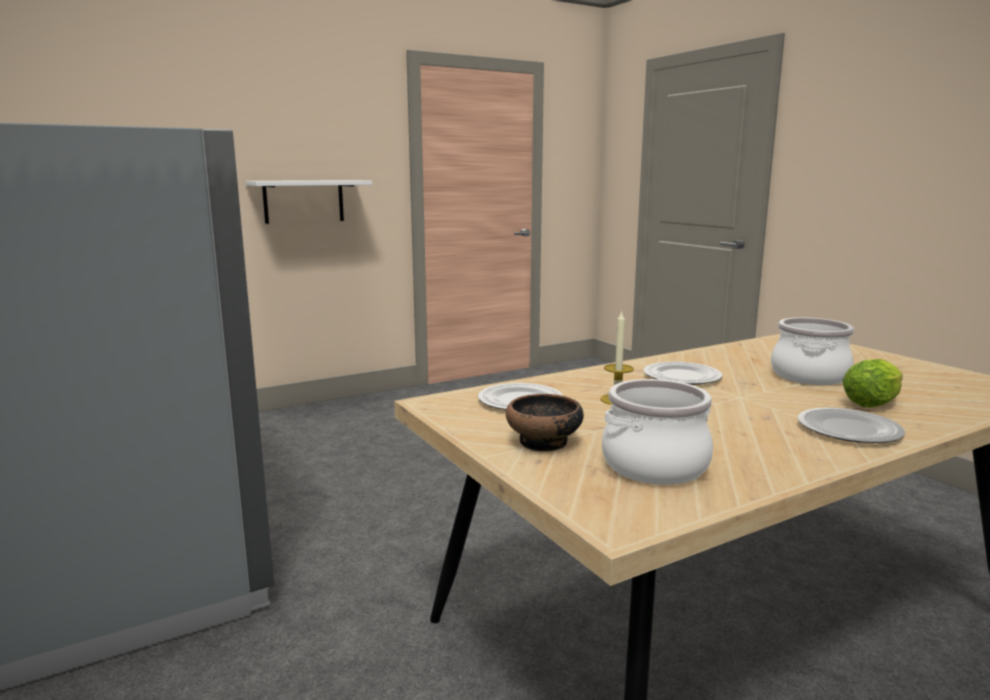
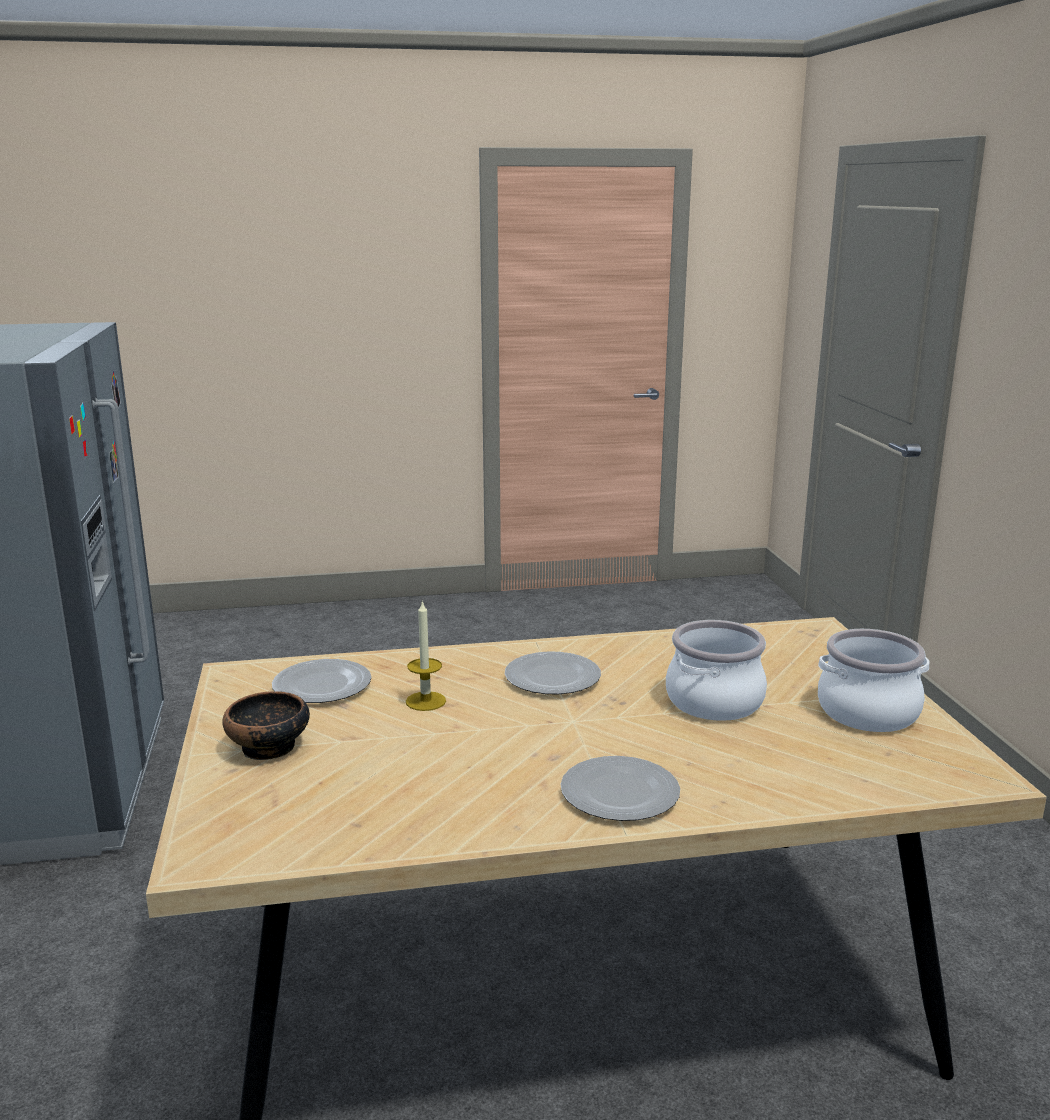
camera: 20 degrees right, 5 degrees up
(303, 201) = (335, 351): white shelf -> none
(655, 466) = (331, 800): cooking pot -> cooking pot (868, 713)
(874, 403) = (722, 759): lettuce -> none

